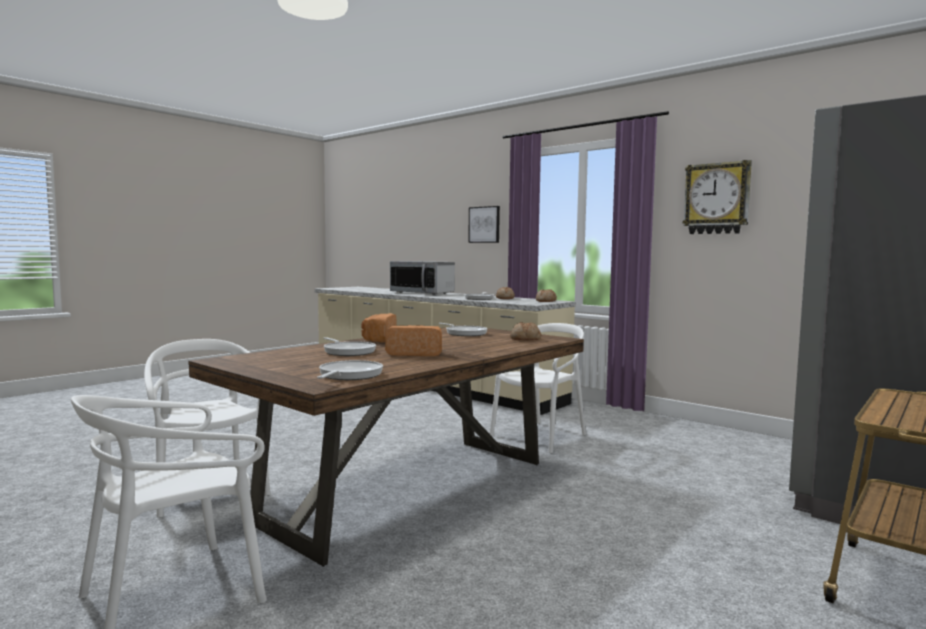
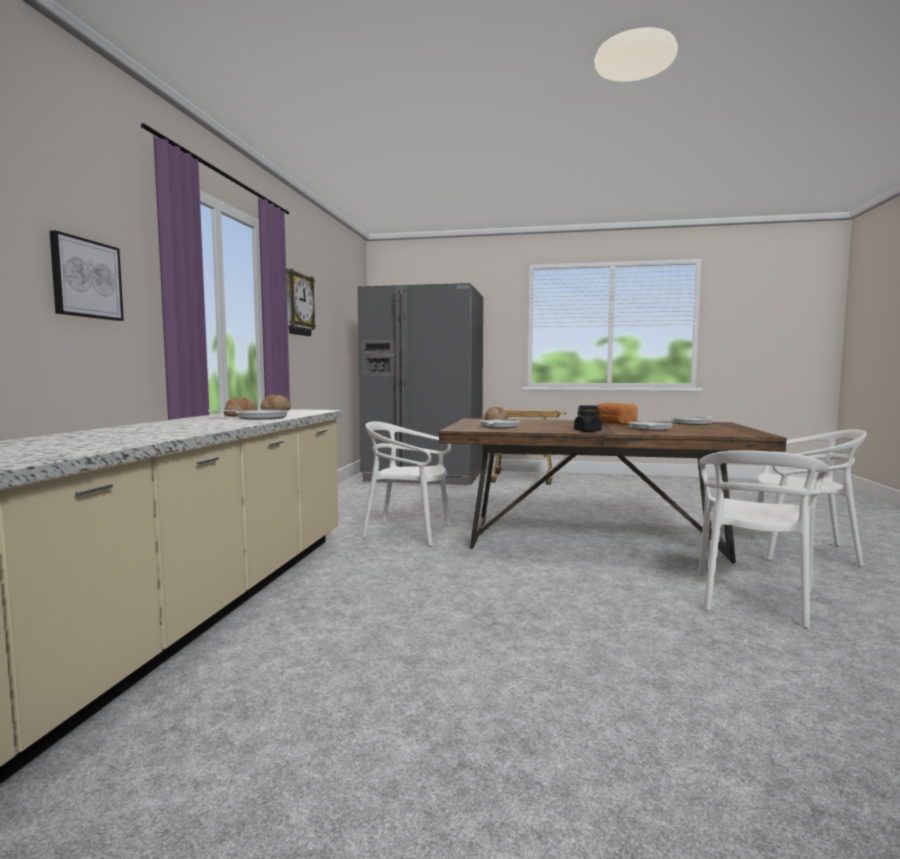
camera: 120 degrees left, 0 degrees up
(378, 339) = (587, 431): bread -> black jar
(422, 293) = (132, 433): microwave -> none

